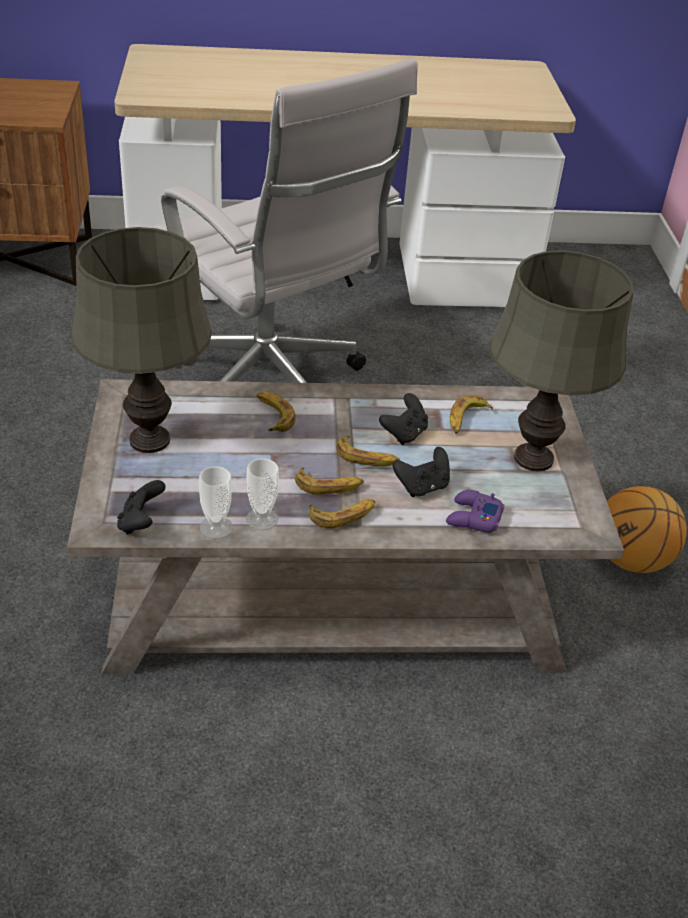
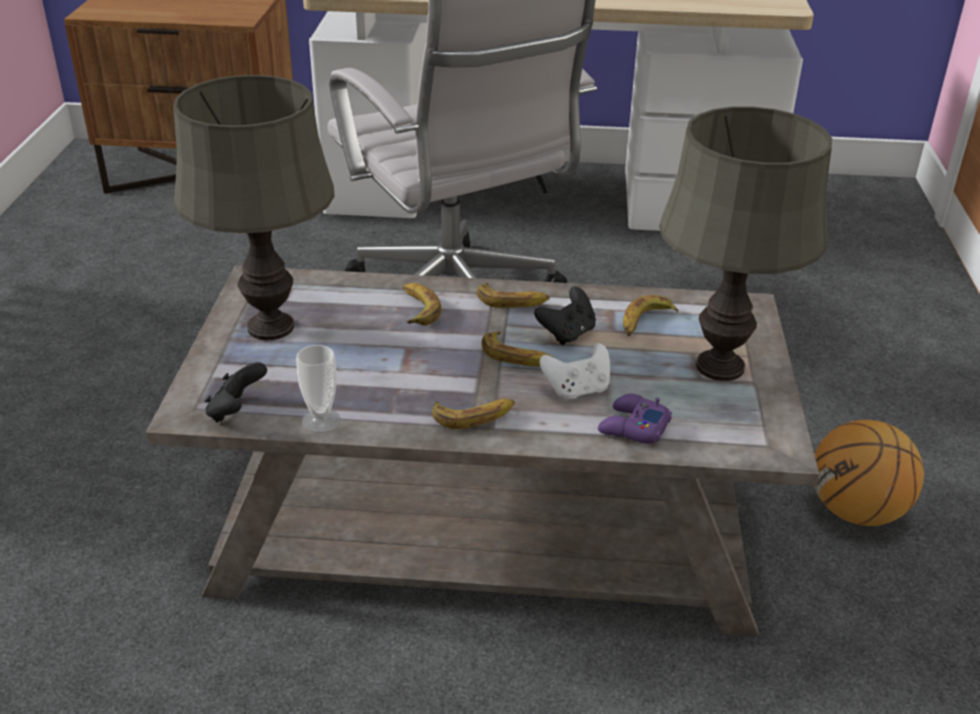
camera: 10 degrees right, 5 degrees down
(262, 519) = (377, 415): cup -> none
(329, 486) = (465, 384): banana -> banana (512, 301)
(422, 487) = (577, 390): black game controller -> white game controller

